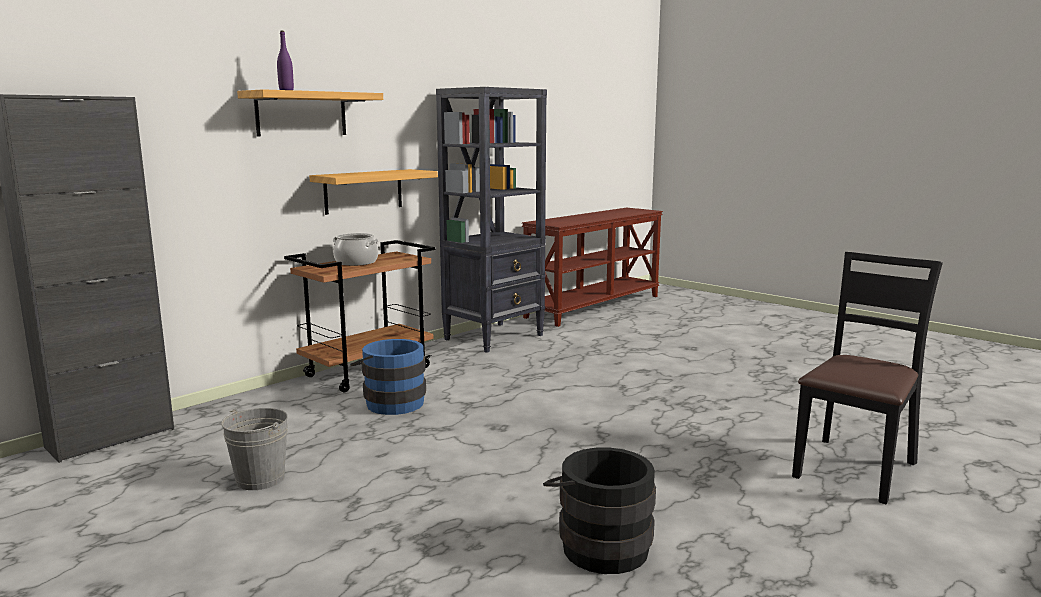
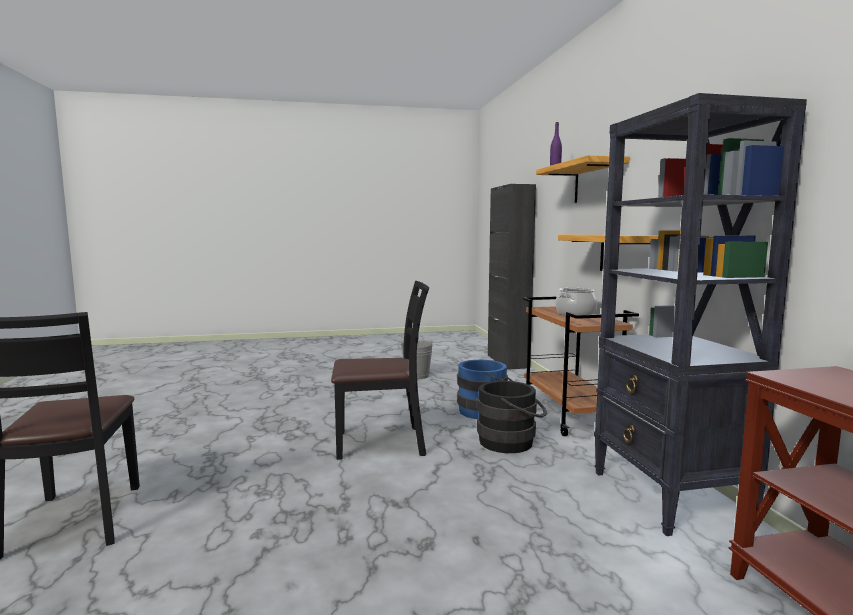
camera: 125 degrees right, 5 degrees down
(542, 420) = (381, 443): none -> black chair
(599, 544) = (235, 412): black bucket -> black bucket (511, 442)

